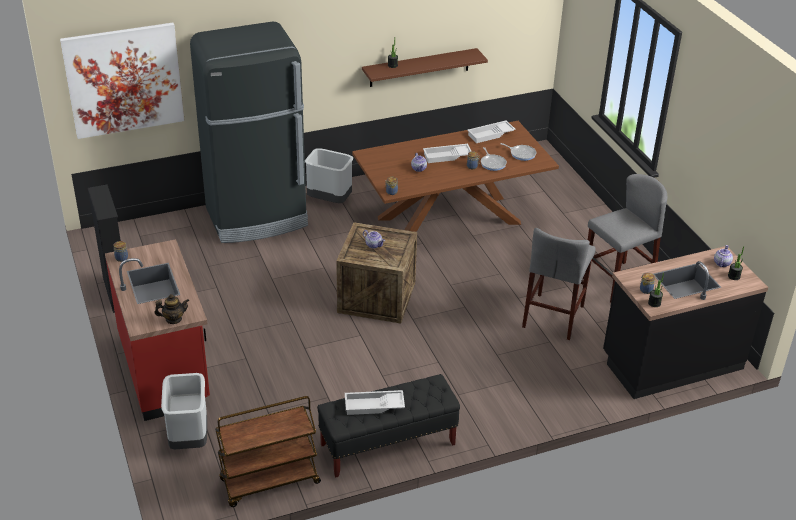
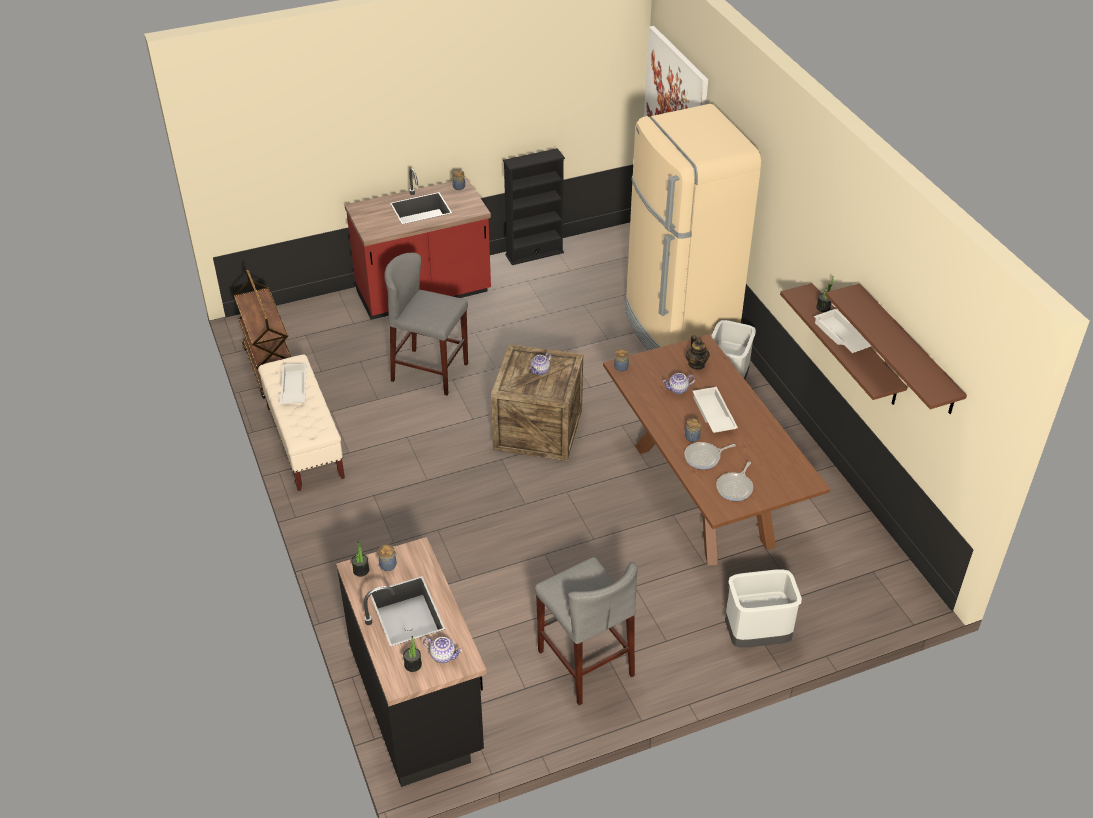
camera: 90 degrees right, 5 degrees up
(173, 319) = (365, 224): teapot -> teapot (696, 364)
(189, 438) = (330, 317): grey trash can -> grey trash can (756, 638)
(257, 218) = (678, 331): black fridge -> beige fridge
(387, 445) = (305, 442): black bench -> beige bench
(470, 26) = (907, 350): none -> brown shelf
(491, 135) = (779, 458): white tray -> white tray (841, 336)
(553, 316) = (509, 587): grey stool -> grey stool (430, 372)

